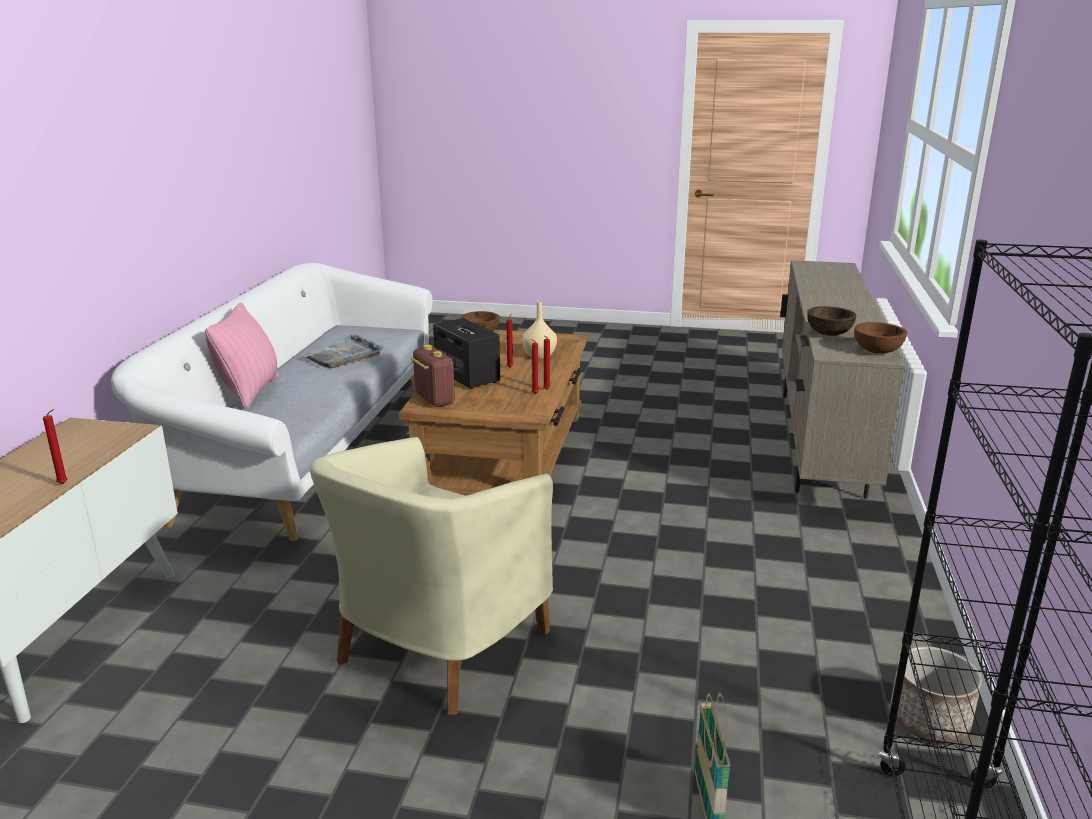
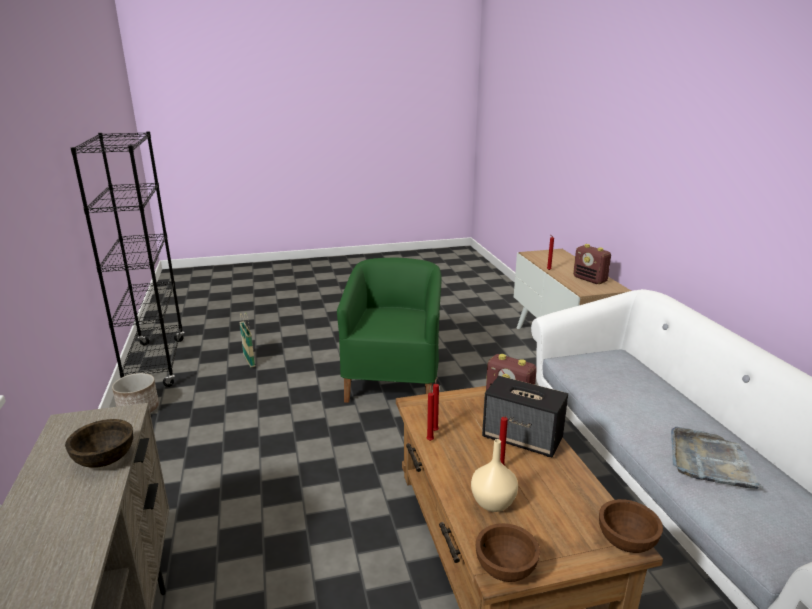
camera: 155 degrees right, 0 degrees up
(64, 447) = (590, 280): none -> radio
(250, 392) = (676, 392): pink pillow -> none
(437, 648) = (394, 382): beige armchair -> green armchair
(877, 351) = (65, 432): brown bowl -> brown bowl (505, 567)

